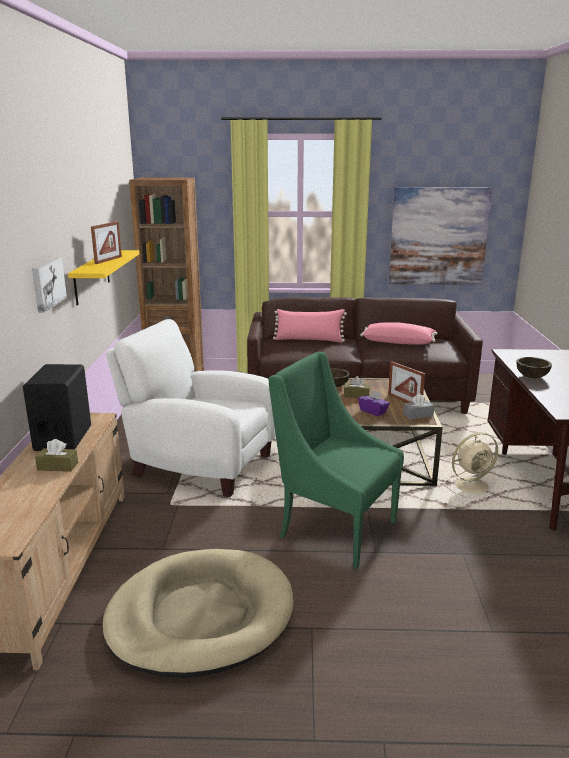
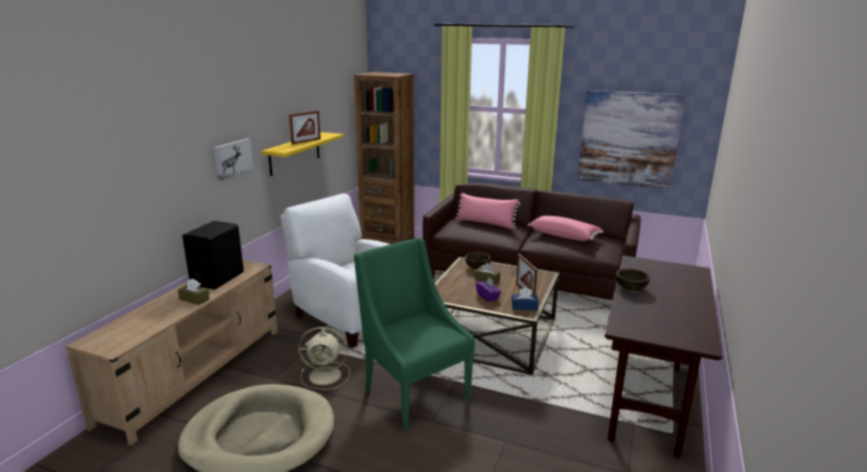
camera: 20 degrees right, 0 degrees up
(418, 415) = (524, 307): grey tissue box -> blue tissue box
(473, 486) = (567, 382): beige fan -> beige fan (326, 375)

